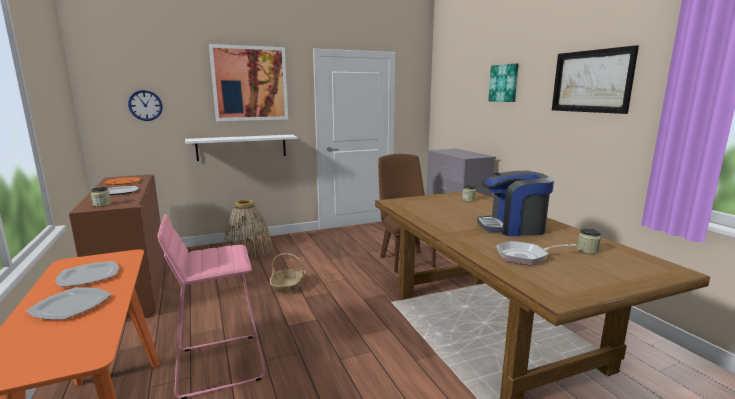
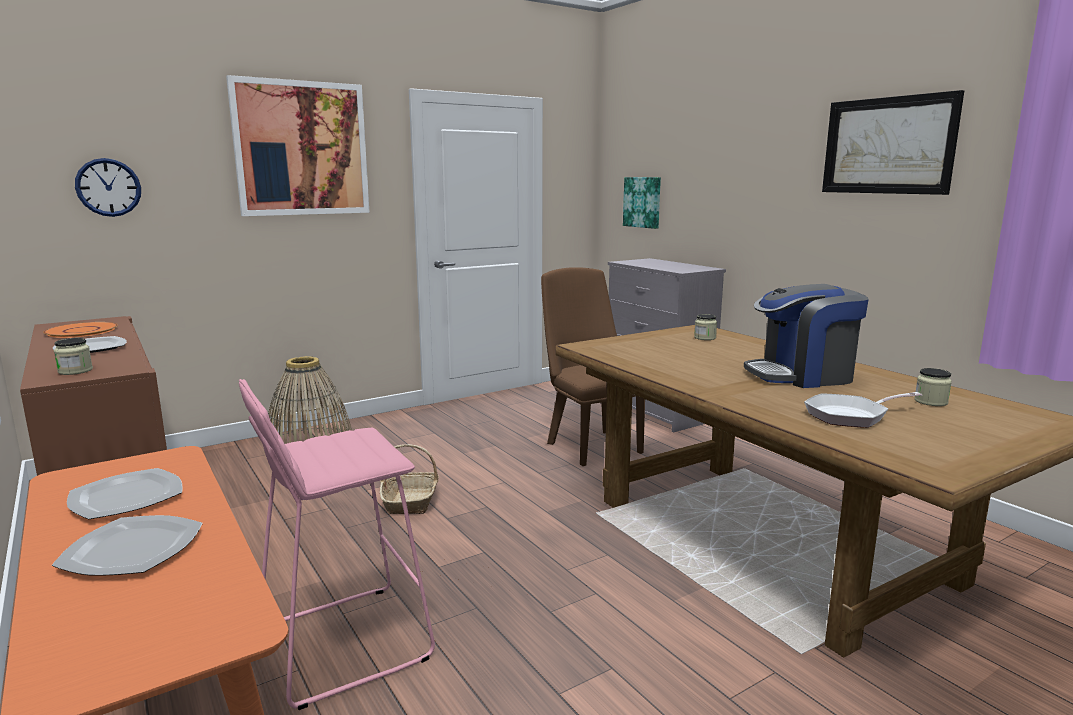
camera: 10 degrees left, 0 degrees up
(242, 147) = (288, 263): white shelf -> none
(504, 83) = (736, 150): picture -> picture (643, 202)

